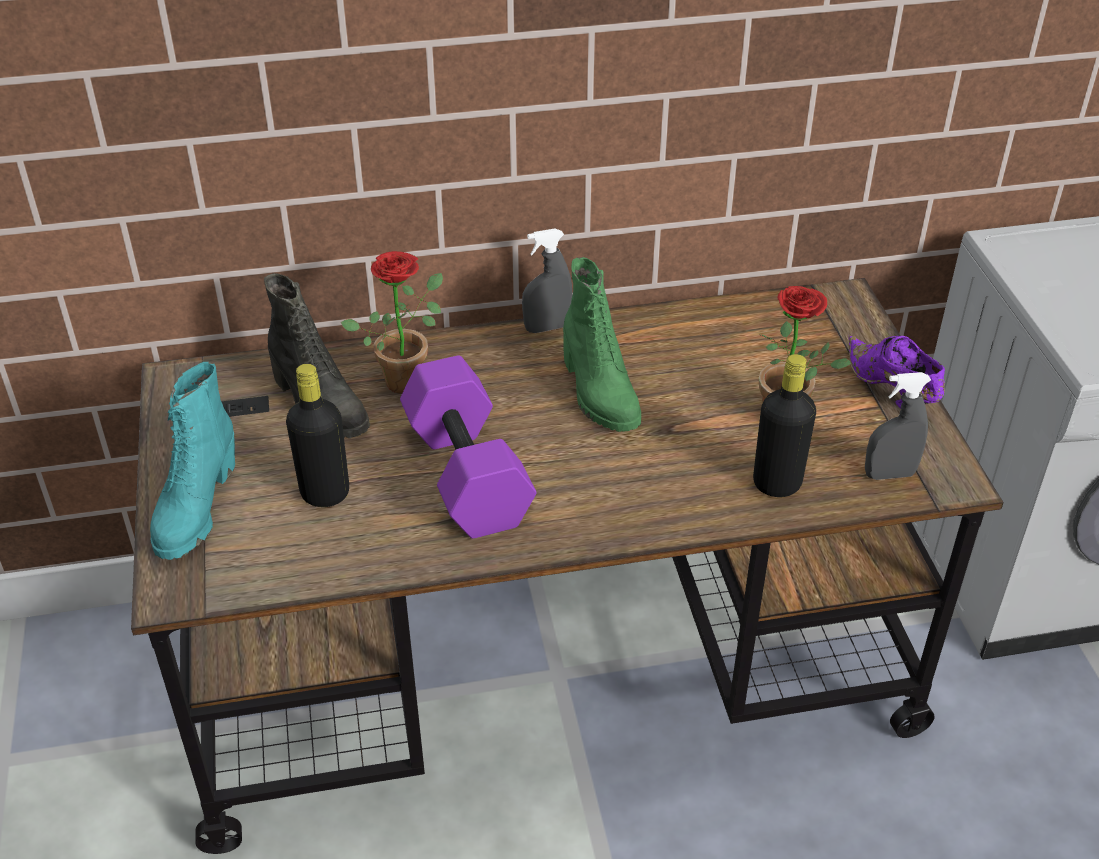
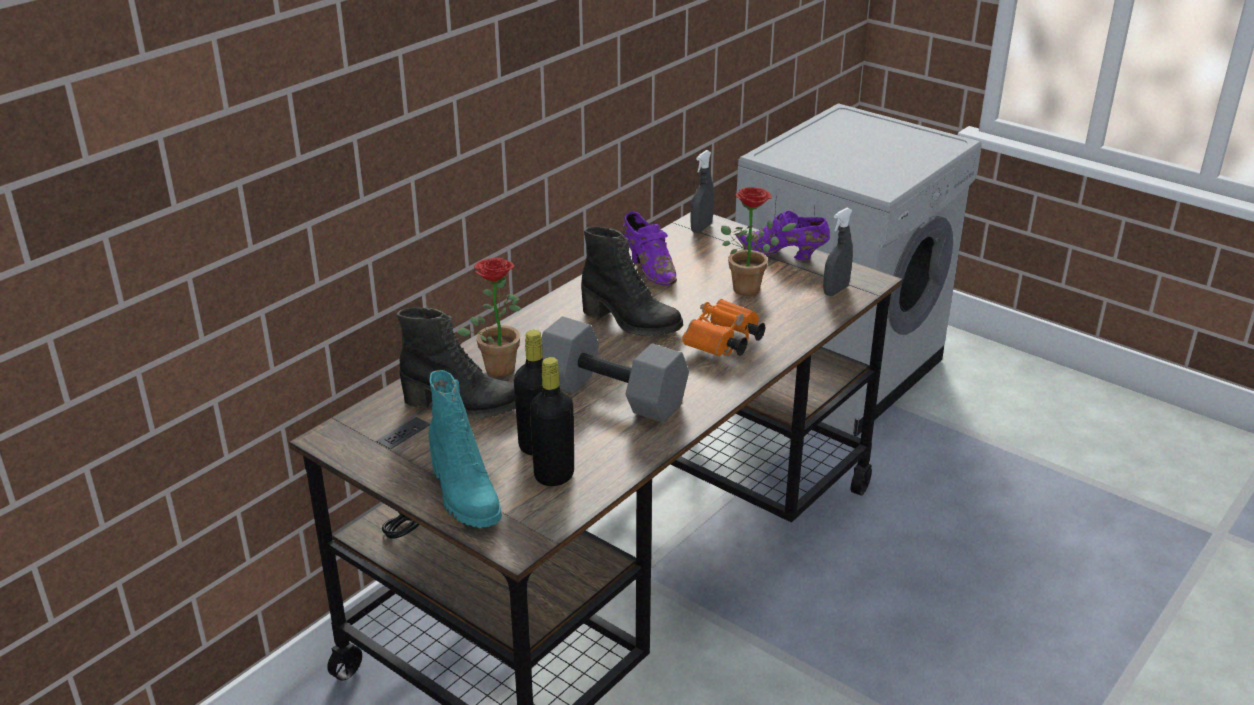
camera: 40 degrees left, 10 degrees down
(470, 474) = (614, 394): purple dumbbell -> grey dumbbell
(547, 327) = (550, 303): grey spray bottle -> grey spray bottle (701, 228)
(598, 394) = (630, 322): green boot -> black boot
(661, 475) = (723, 344): none -> orange binoculars
(707, 333) = (649, 268): none -> purple shoe
(777, 484) = (788, 320): black bottle -> black bottle (554, 476)

